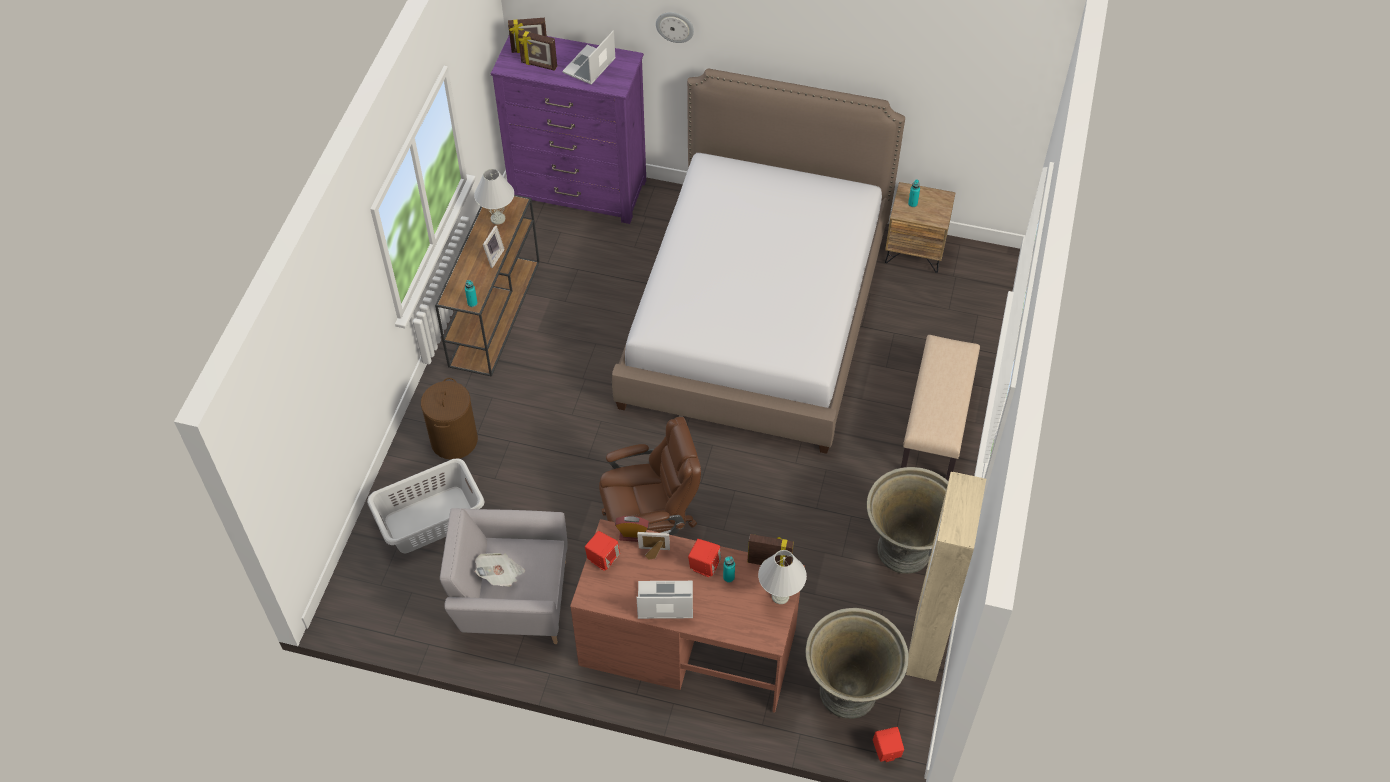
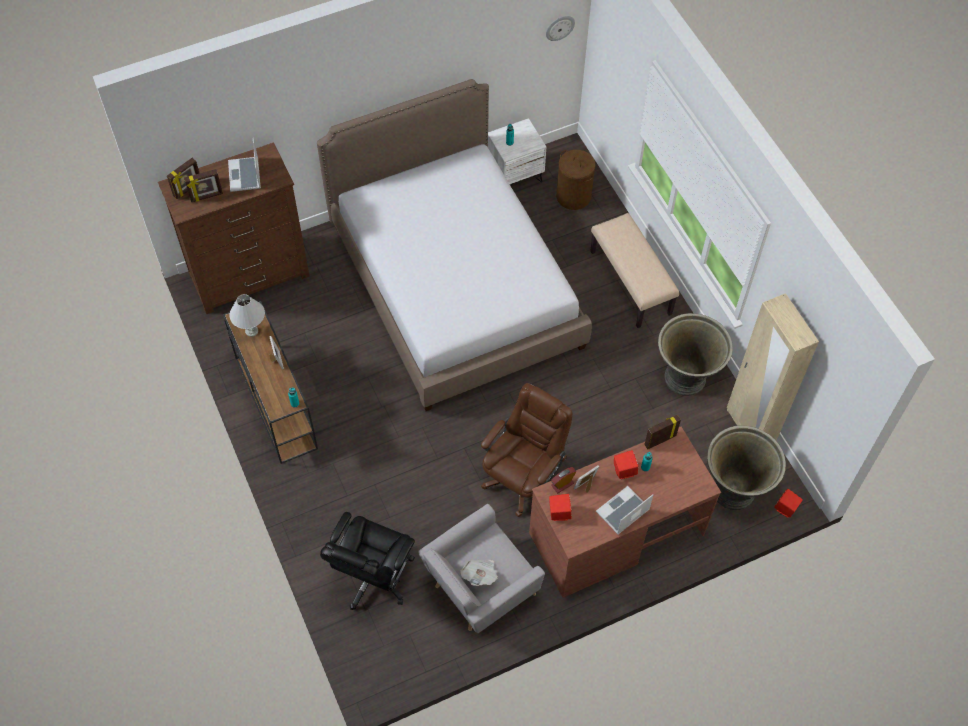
camera: 40 degrees left, 5 degrees up
(430, 519) = (373, 577): grey laundry basket -> black office chair
(454, 440) = (335, 511): brown laundry basket -> brown laundry basket (573, 196)
(578, 191) = (250, 275): purple dresser -> brown dresser
(675, 26) = (294, 109): wall clock -> wall clock (559, 27)
(780, 596) = (686, 456): white table lamp -> none
(915, 251) = (515, 175): brown nightstand -> white nightstand

